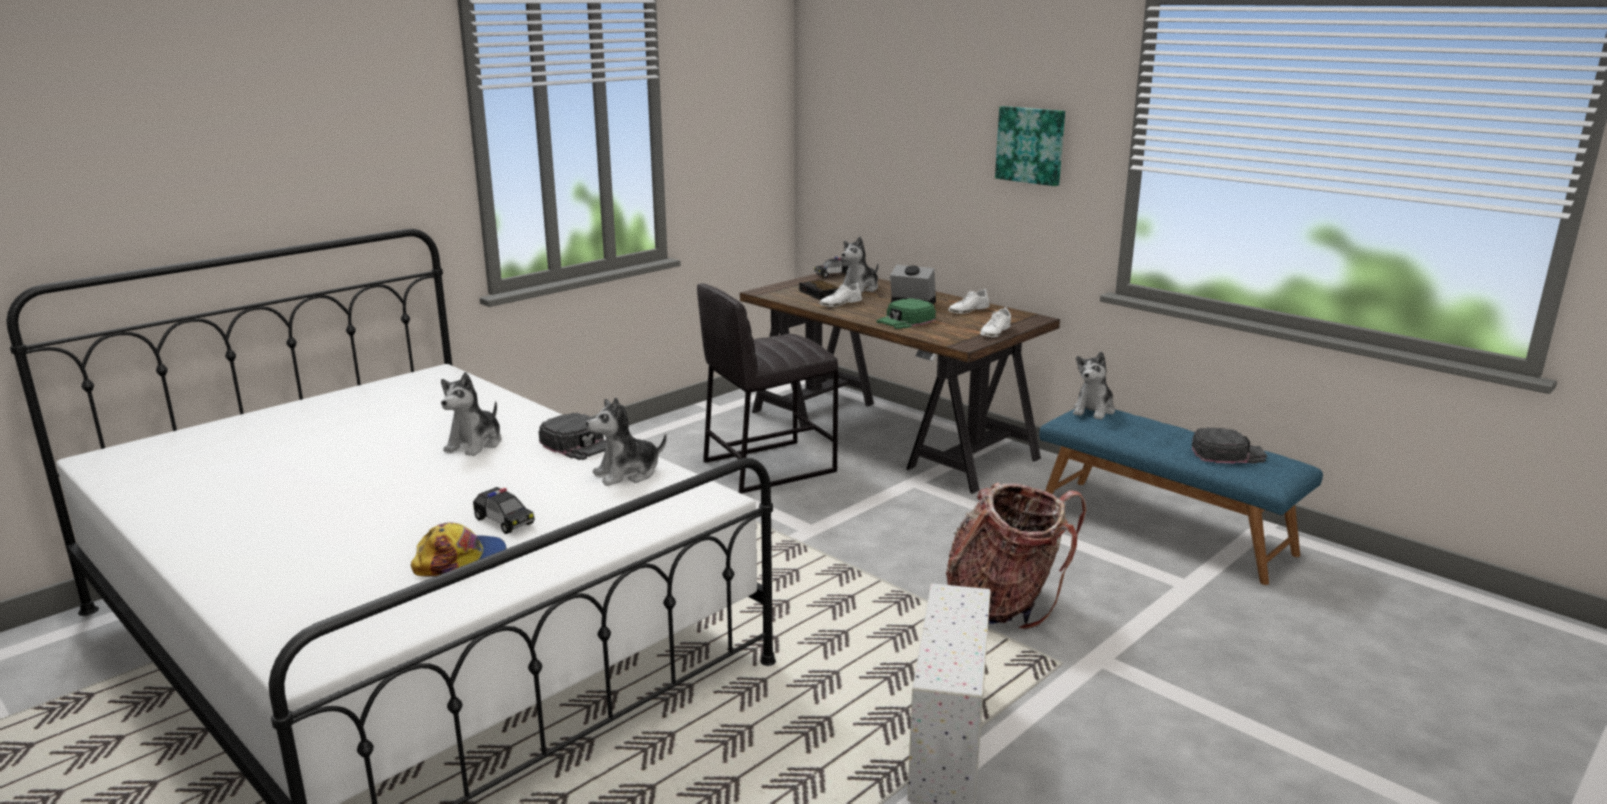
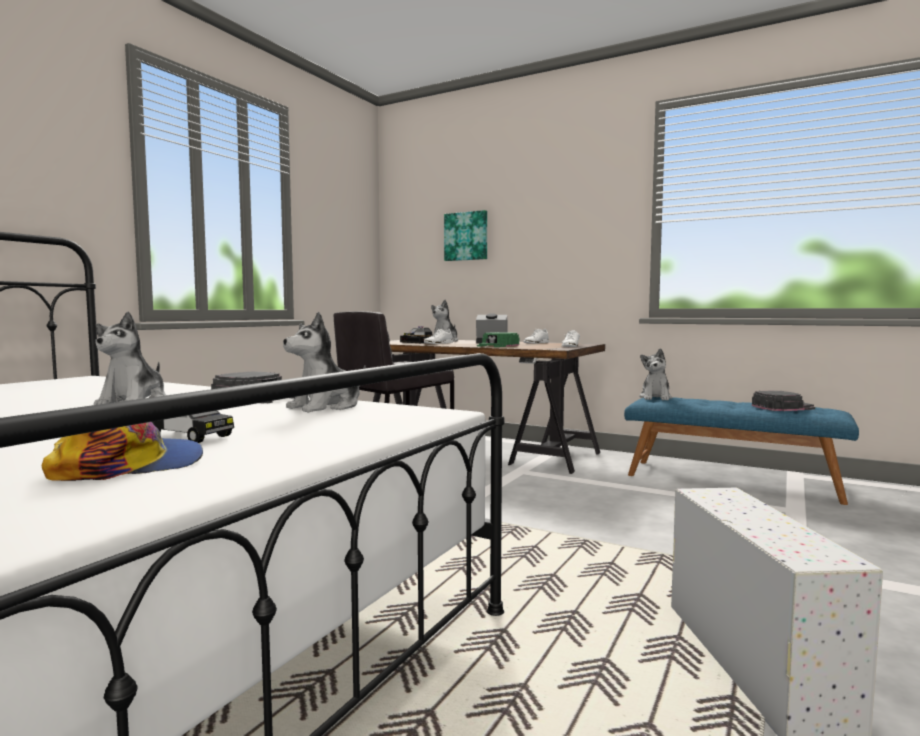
camera: 15 degrees left, 15 degrees down
(1005, 605) = (673, 538): backpack -> none
(1031, 145) = (572, 222): picture -> picture (466, 236)

